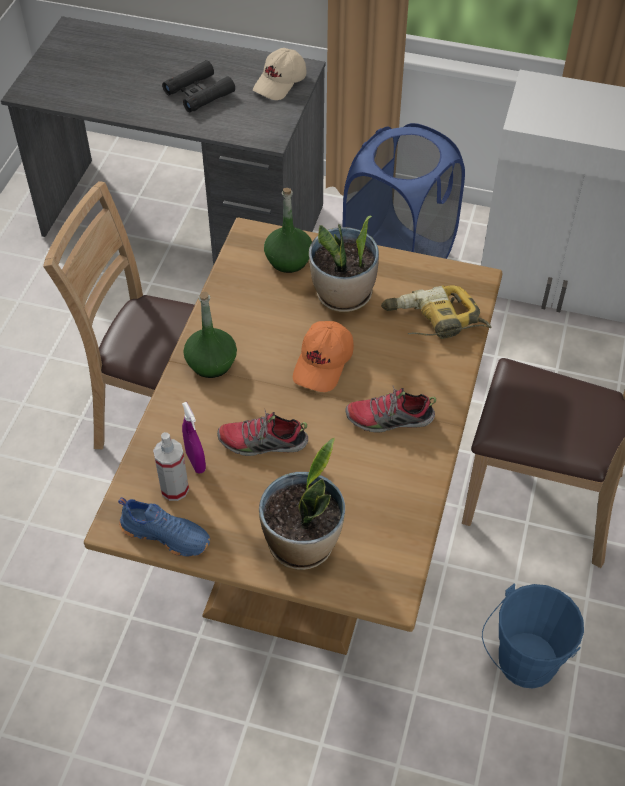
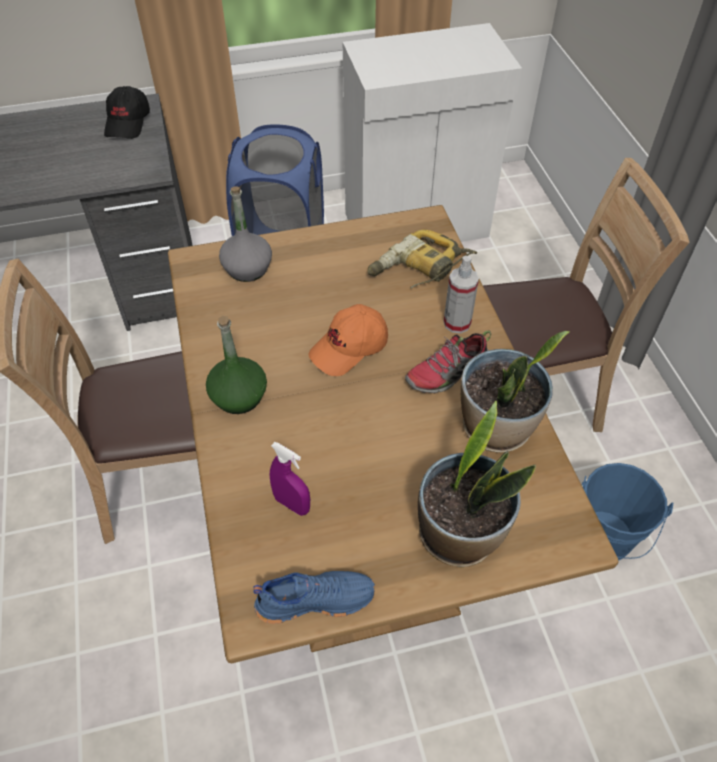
camera: 30 degrees left, 0 degrees up
(174, 489) = (289, 544): spray bottle -> spray bottle (457, 323)
(199, 93) = (52, 156): black binoculars -> none
(262, 443) = (346, 452): shoe -> none
(280, 83) = (128, 123): beige cap -> black cap
(288, 260) = (247, 268): green bottle -> grey bottle
(323, 363) = (349, 348): orange cap -> orange cap turned 60 degrees clockwise
(343, 295) = (322, 280): potted plant -> potted plant (496, 428)

